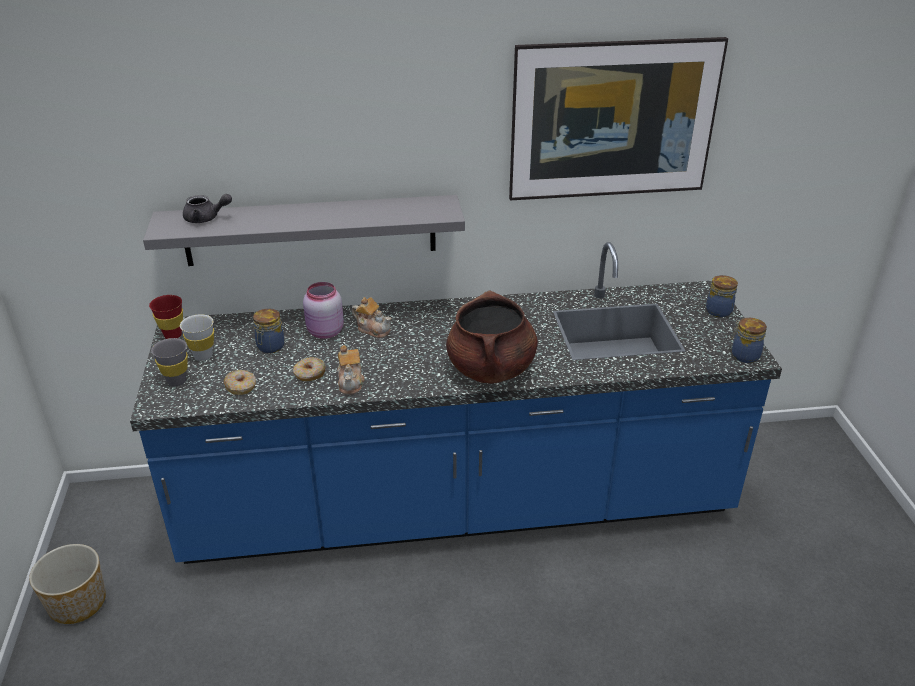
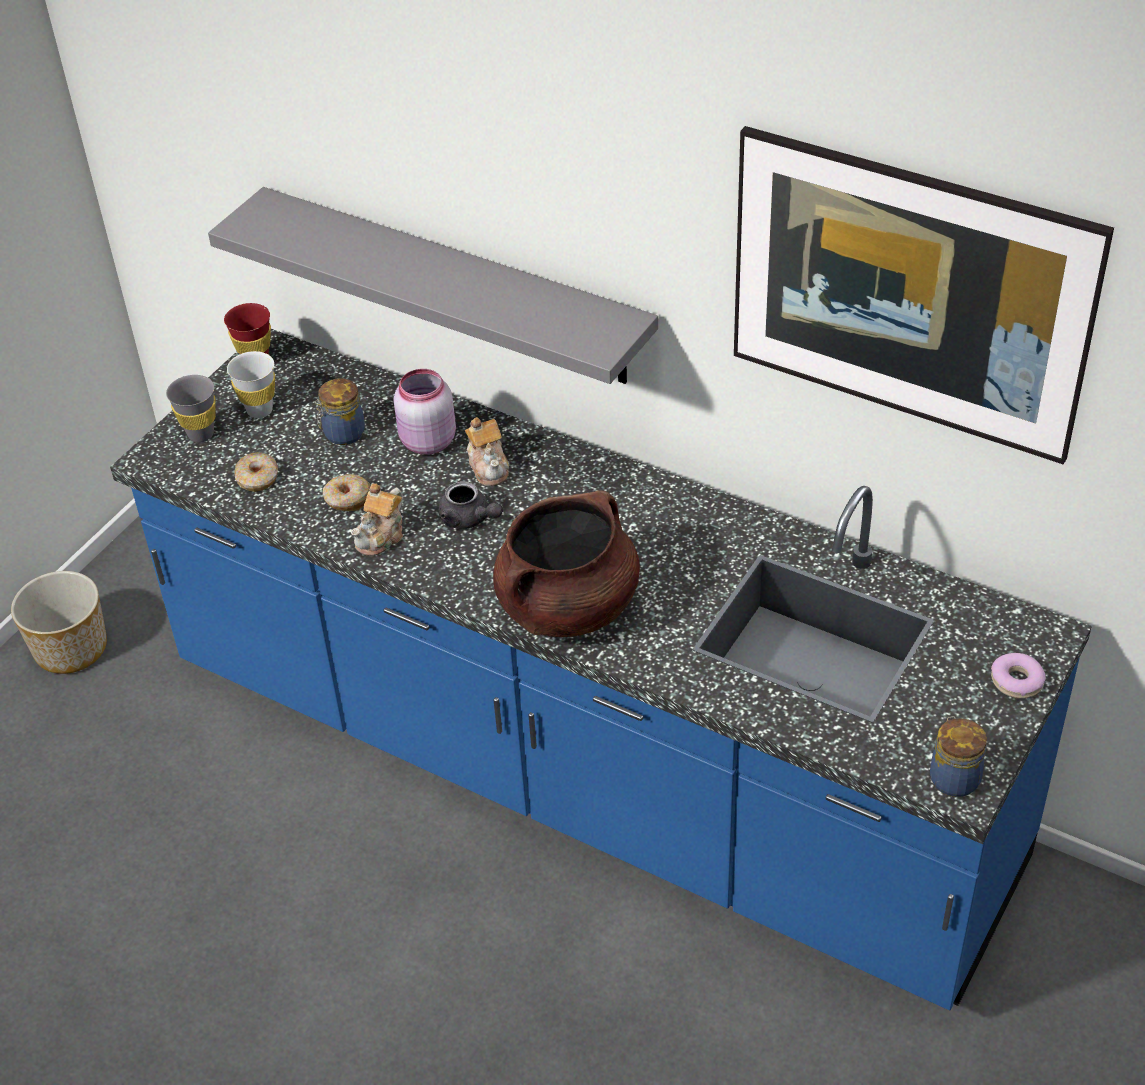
camera: 40 degrees right, 10 degrees up
(206, 218) = (306, 225): grey teapot -> grey teapot (469, 519)
(718, 310) = (1016, 681): jar -> donut

